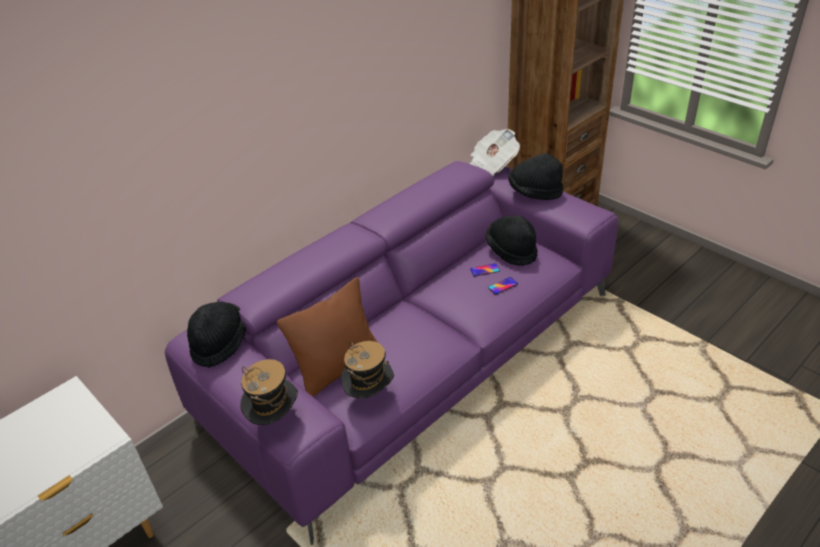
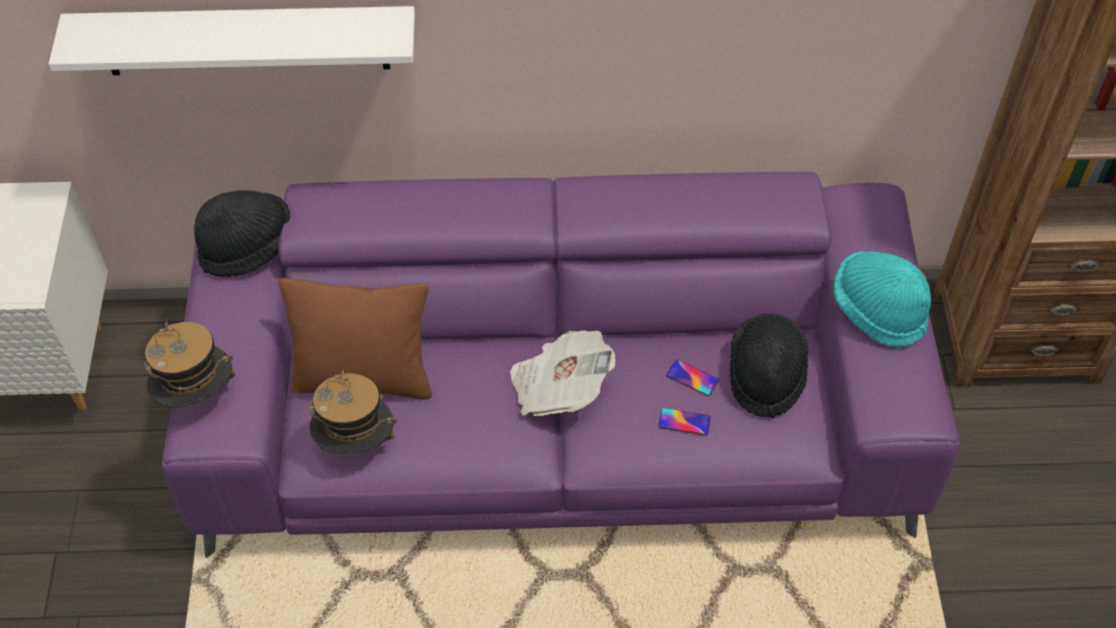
camera: 40 degrees right, 15 degrees up
(168, 204) = (245, 40): none -> white shelf
(491, 166) = (878, 214): newspaper -> newspaper (559, 388)
(534, 192) = (878, 310): black hat -> turquoise hat

